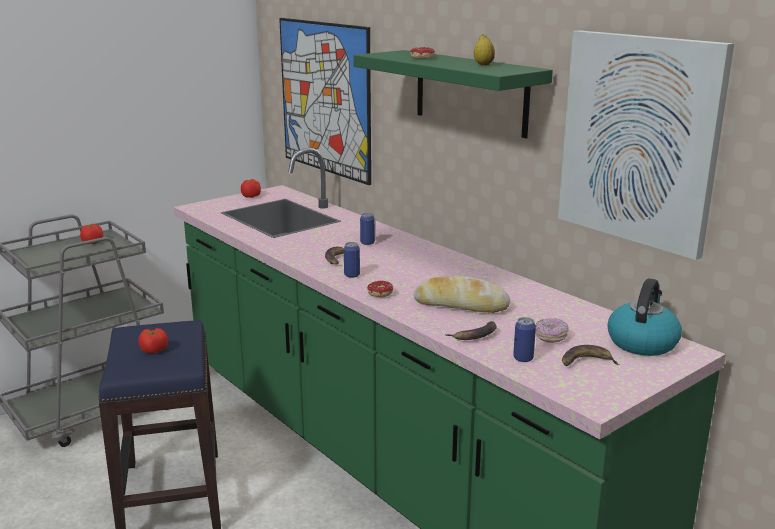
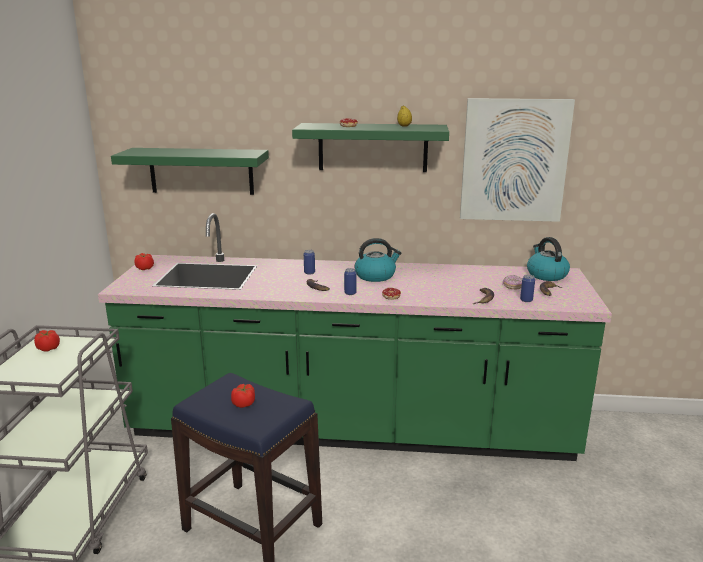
camera: 45 degrees left, 0 degrees up
(325, 98) = (201, 171): picture -> green shelf
(422, 268) = (376, 276): none -> kettle
(460, 305) = (442, 287): bread -> none

